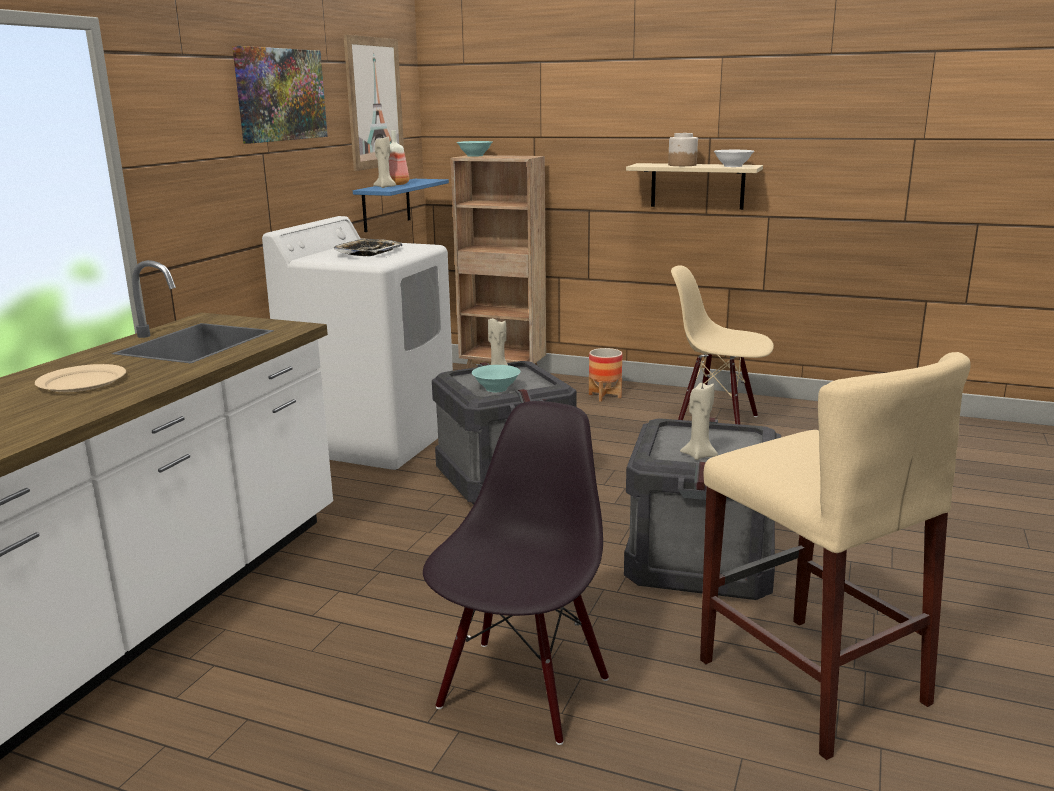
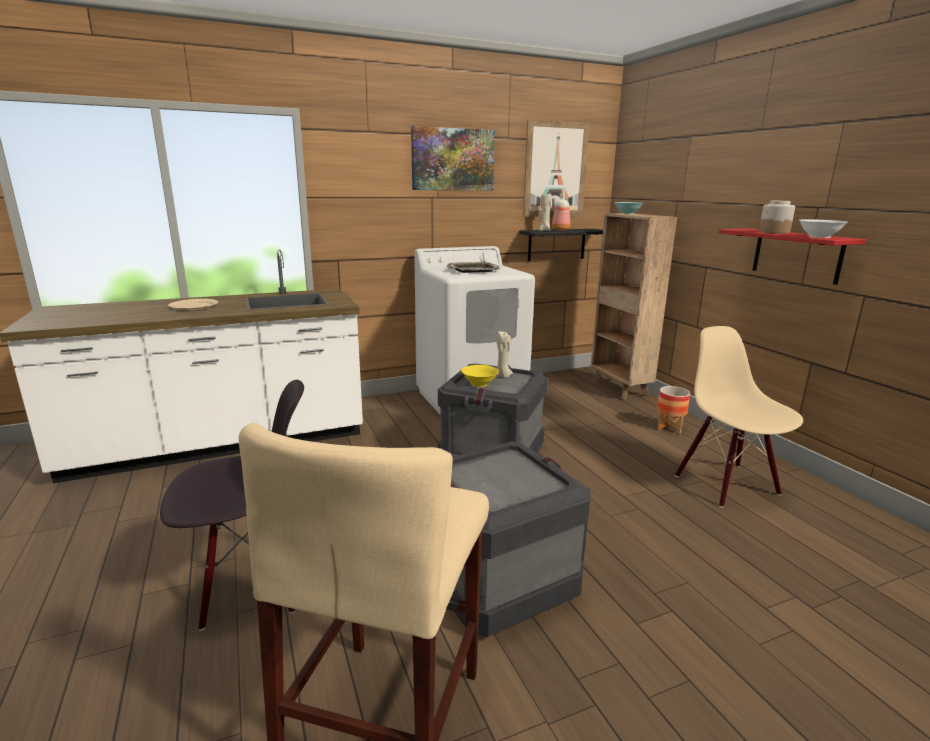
camera: 45 degrees right, 0 degrees up
(386, 205) = (556, 244): blue shelf -> black shelf
(496, 388) = (479, 383): turquoise bowl -> yellow bowl
(697, 186) = (796, 255): beige shelf -> red shelf
(698, 455) = (478, 481): beige candle -> none

